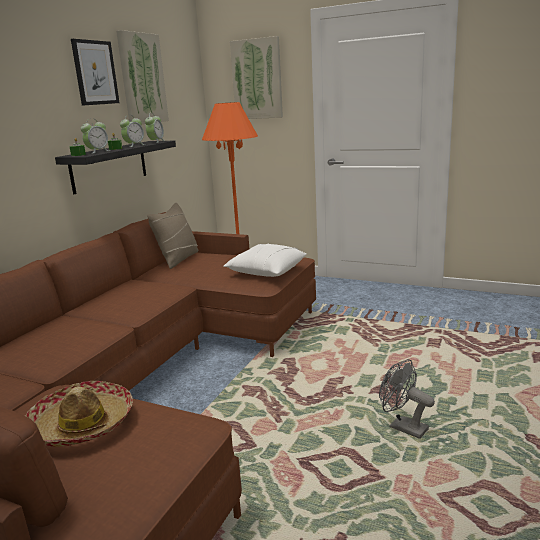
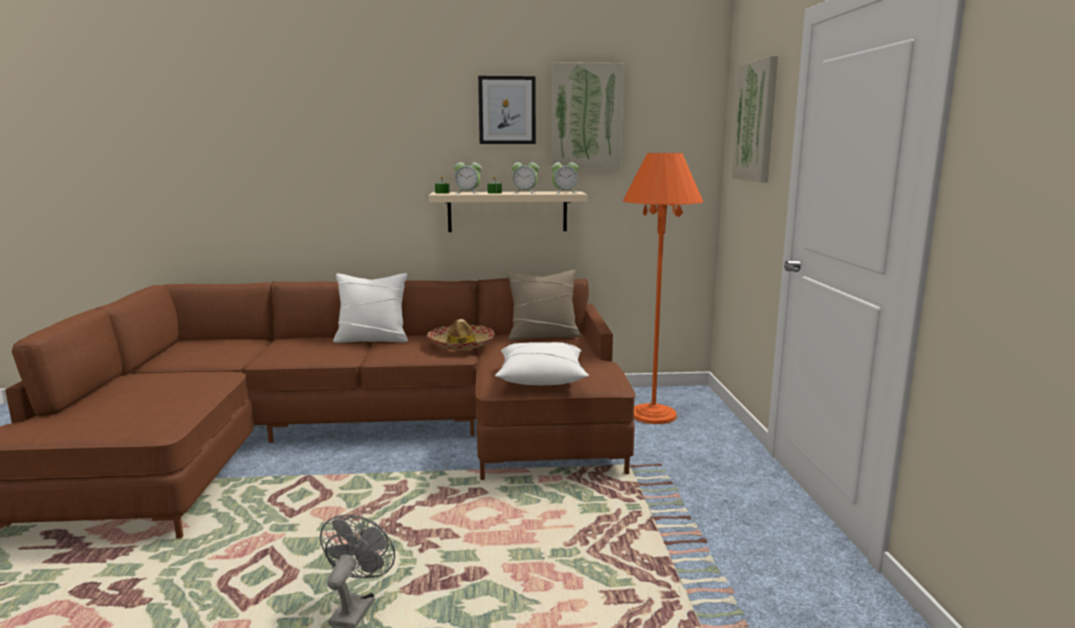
camera: 60 degrees right, 5 degrees down
(78, 313) = (372, 339): none -> white pillow
(82, 424) = (165, 391): hat -> hat (461, 344)
(109, 166) = (507, 211): black shelf -> beige shelf

